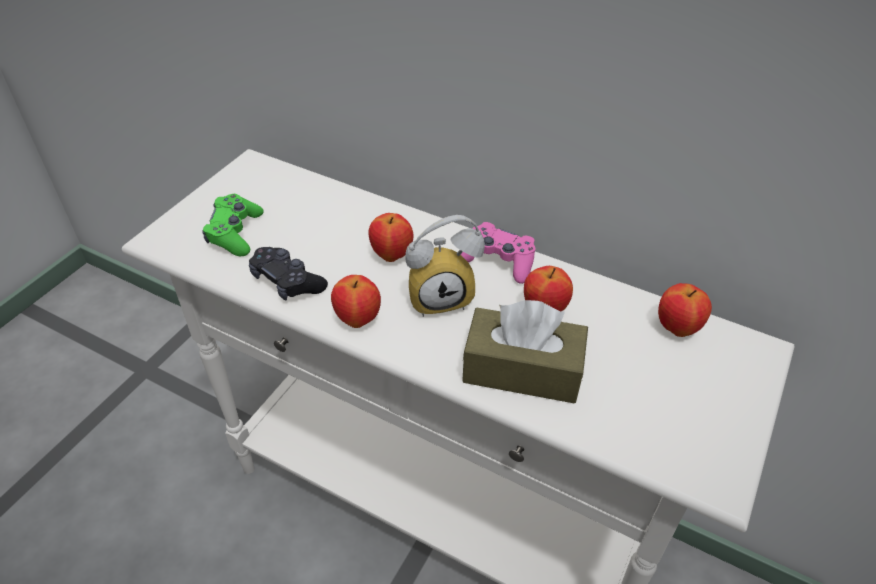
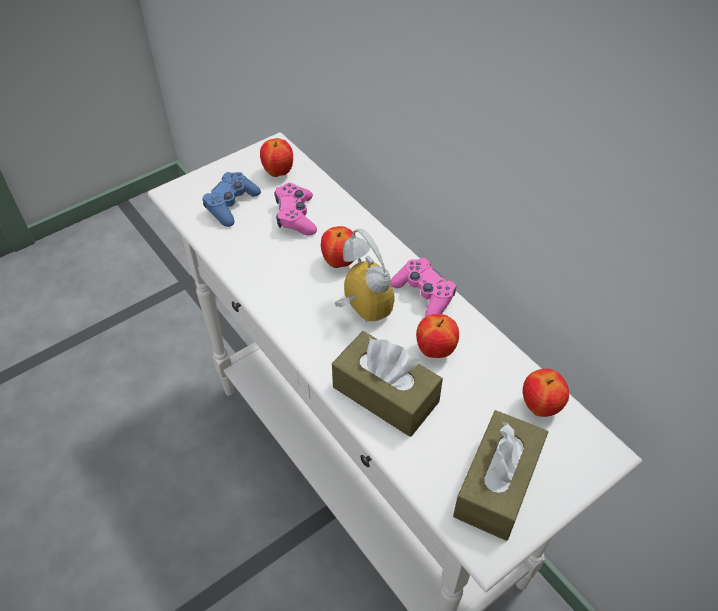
camera: 25 degrees right, 5 degrees up
(235, 233) = (231, 205): green game controller -> blue game controller
(287, 282) = (248, 259): black game controller -> none
(316, 224) = (296, 216): none -> pink game controller
(358, 319) = (283, 308): apple -> apple (278, 172)
(441, 295) = (359, 309): alarm clock -> alarm clock turned 135 degrees counterclockwise
(688, 417) = (497, 484): none -> brown tissue box

